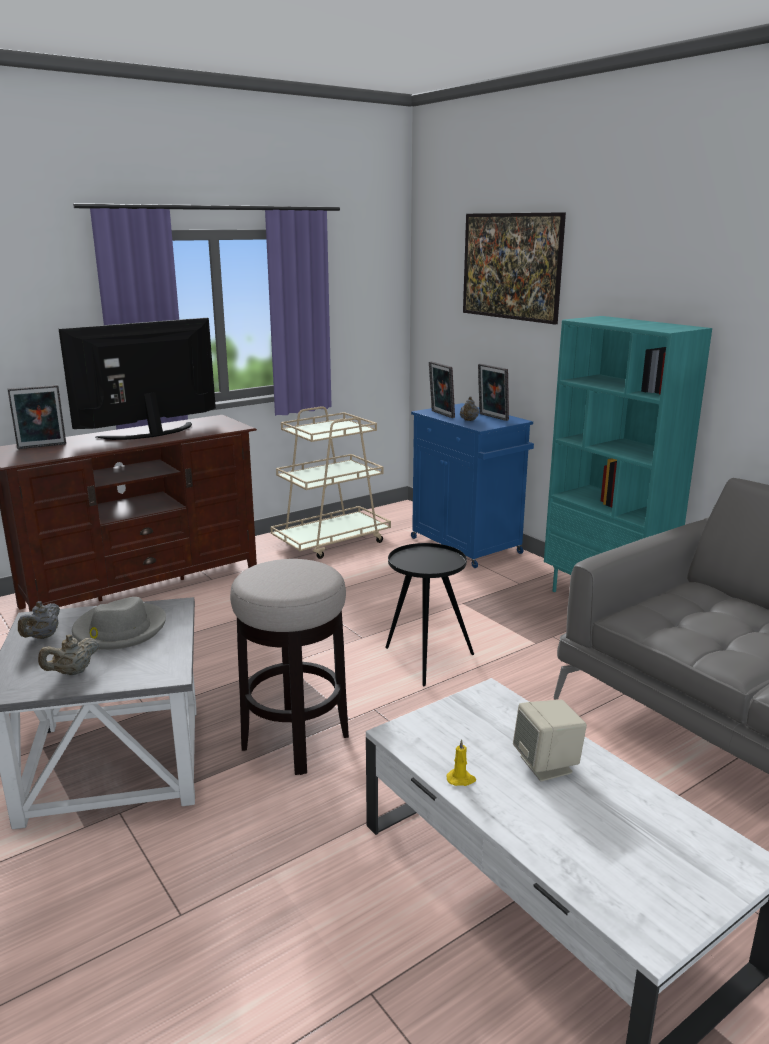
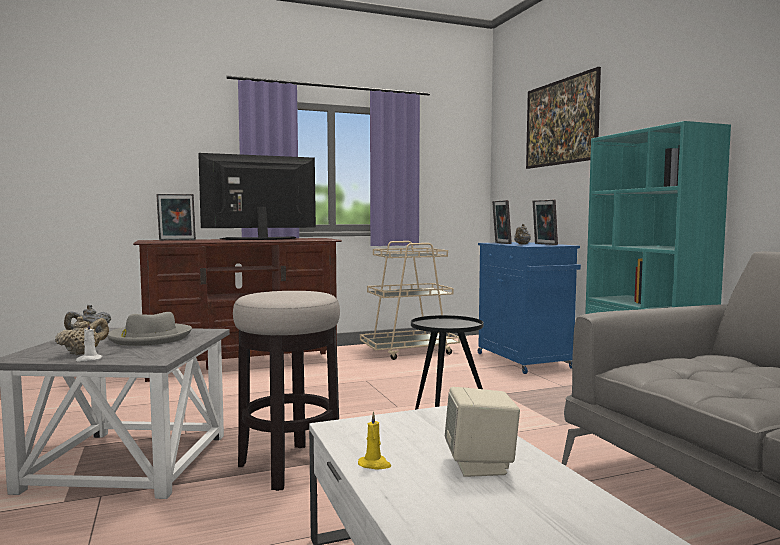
camera: 15 degrees right, 15 degrees down
(72, 672) = (83, 353): beige teapot -> beige teapot turned 150 degrees clockwise
(93, 685) = (89, 359): none -> white candle

